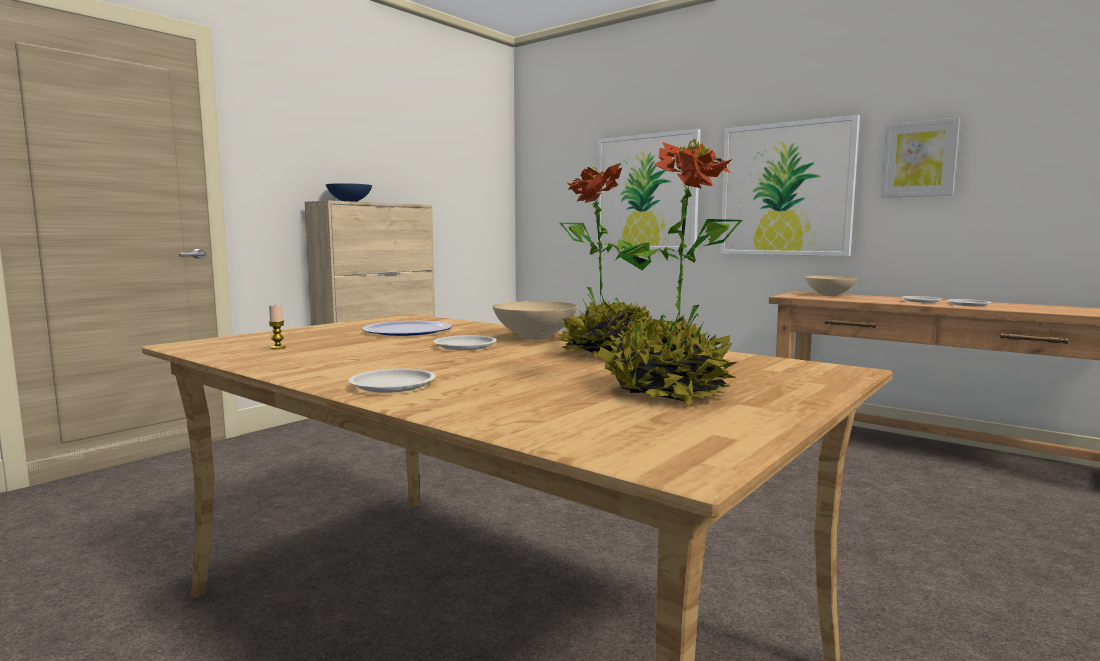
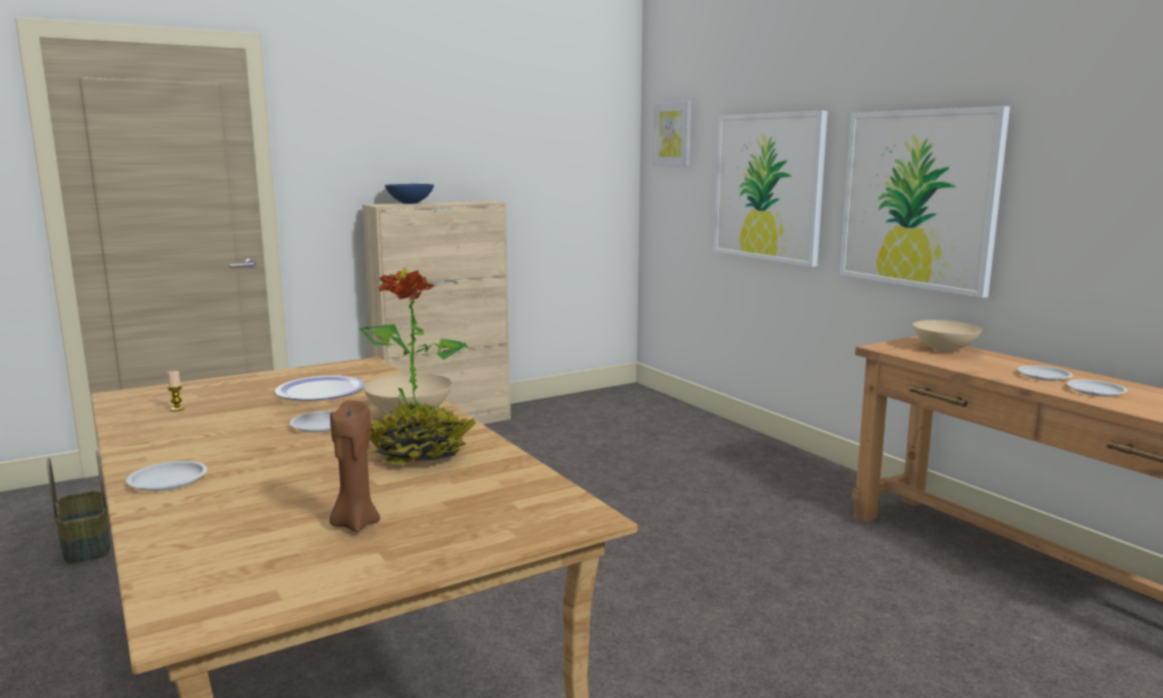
camera: 20 degrees right, 5 degrees up
(67, 552) = (85, 546): none -> basket
(667, 391) = (355, 524): potted plant -> brown candle
(919, 159) = (1080, 174): picture -> picture (673, 134)

